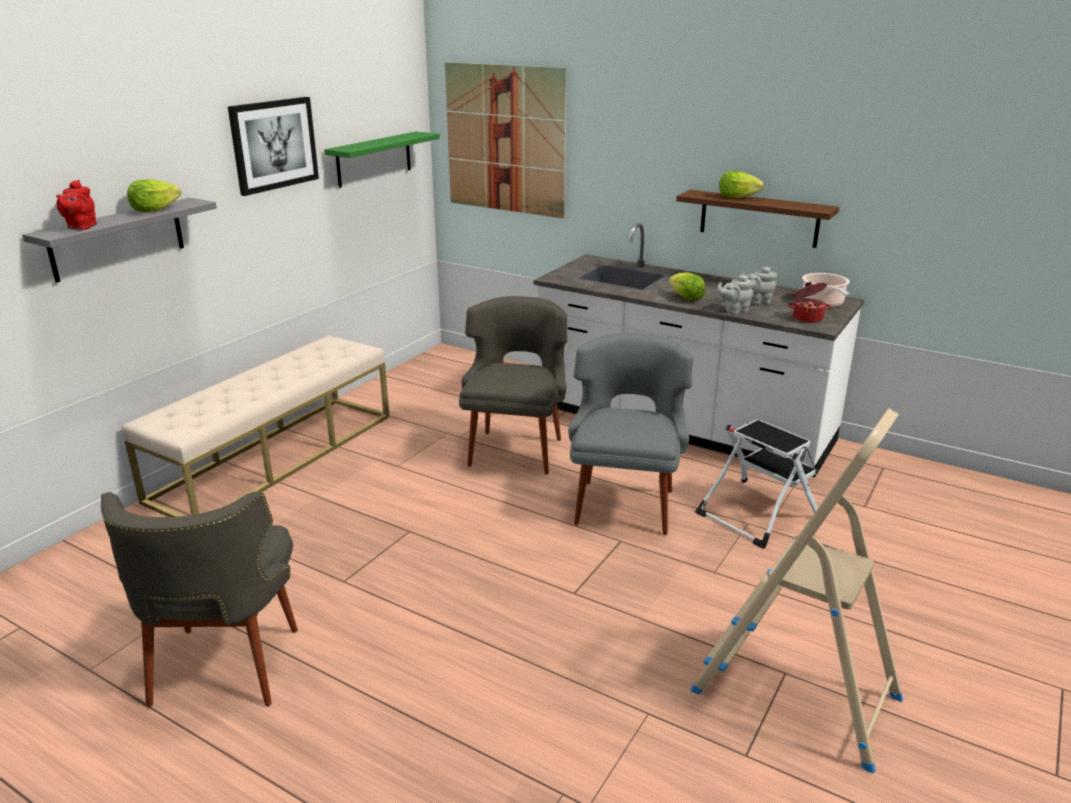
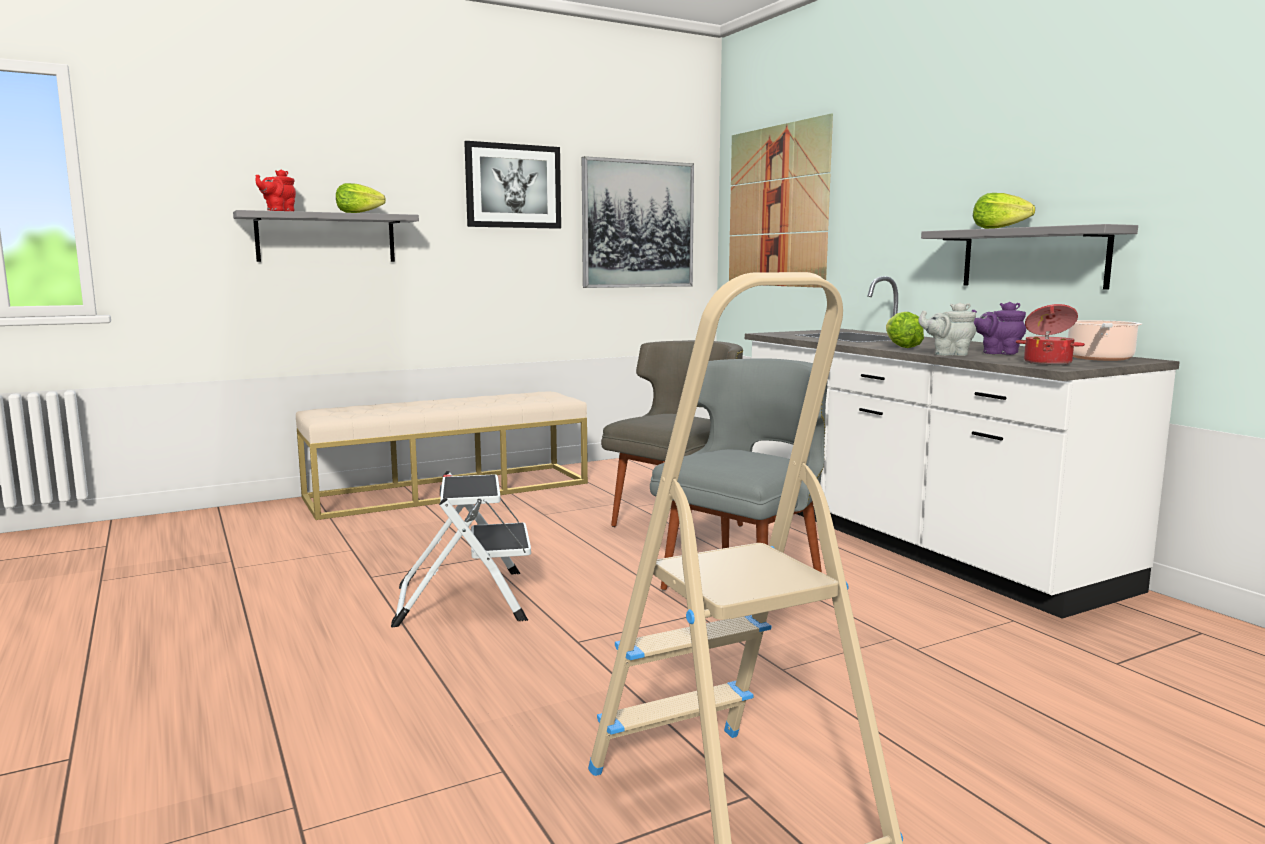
camera: 30 degrees right, 15 degrees down
(227, 666) = (189, 605): grey chair -> none
(374, 159) = (638, 224): green shelf -> picture
(757, 301) = (997, 353): grey teapot -> purple teapot
(757, 512) = (923, 631): step ladder -> step ladder (464, 599)
(759, 218) = (1033, 258): brown shelf -> grey shelf

